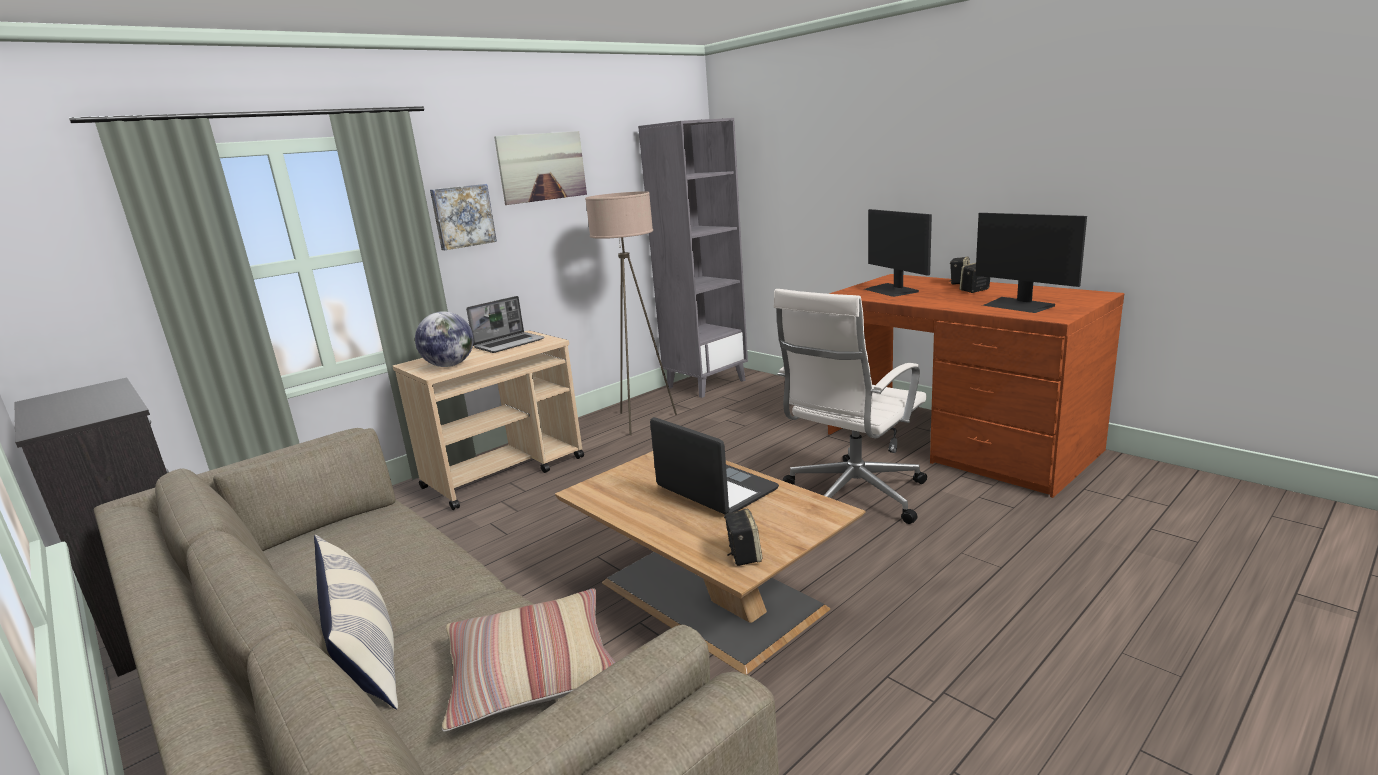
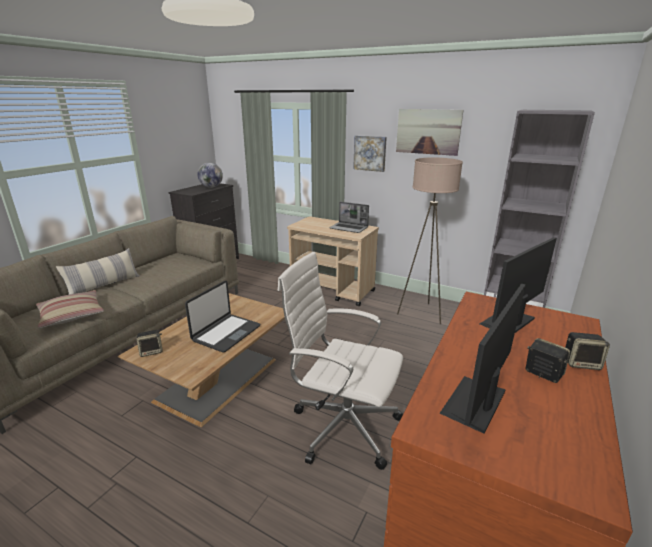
camera: 70 degrees right, 5 degrees up
(449, 365) = (309, 225): globe -> globe (211, 187)

